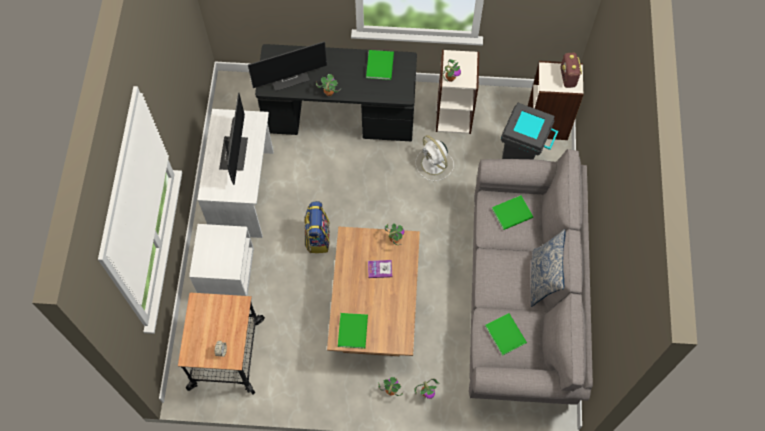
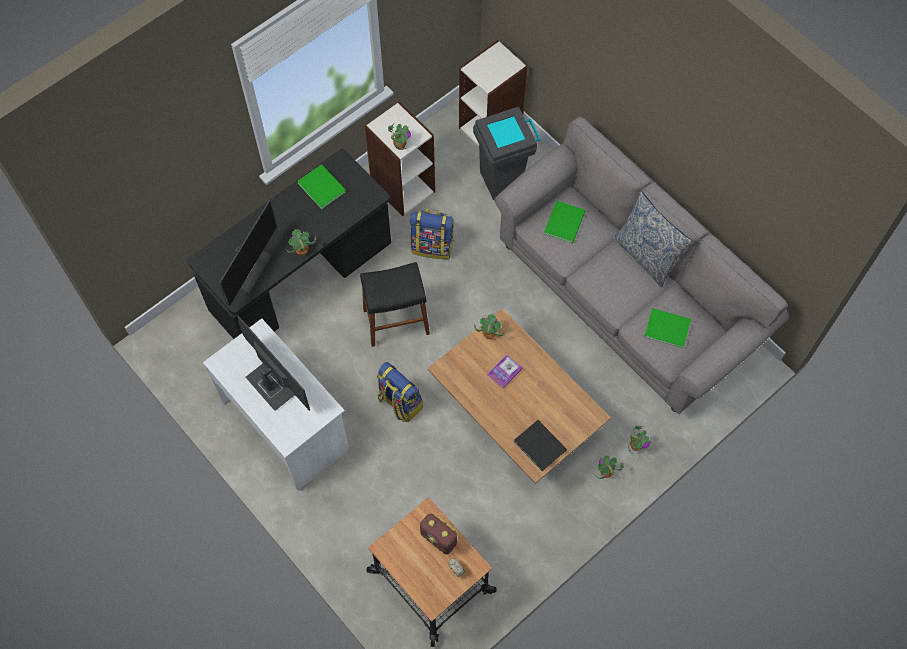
camera: 45 degrees left, 0 degrees up
(226, 272) = (349, 511): white nightstand -> none
(354, 330) = (539, 444): green book -> black book
(365, 189) = (396, 321): none -> black stool
(434, 164) = (433, 246): white fan -> backpack
(568, 77) = (499, 62): radio -> radio (439, 539)

